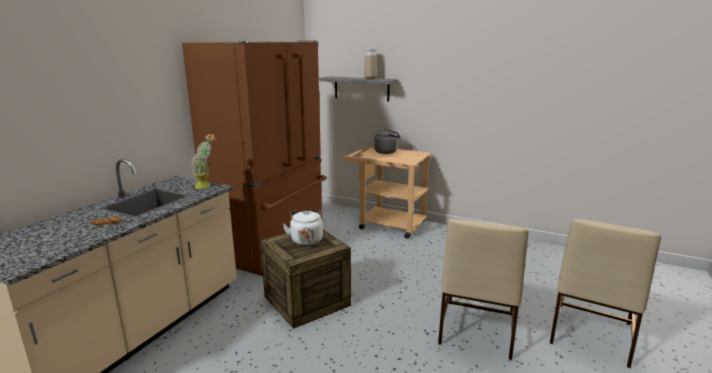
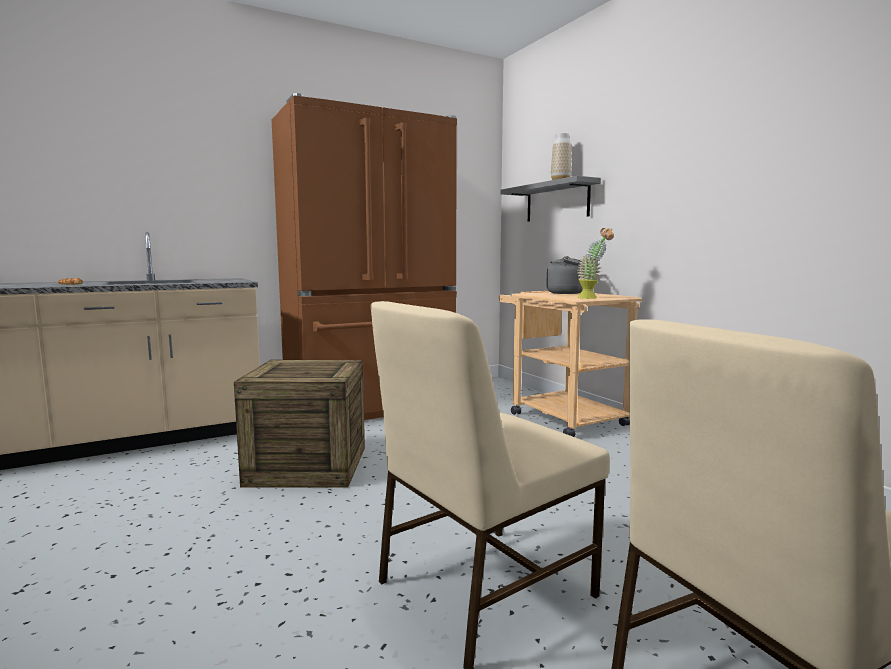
camera: 35 degrees right, 10 degrees down
(206, 186) = (236, 281): potted plant -> potted plant (592, 298)
(306, 239) = (315, 367): white kettle -> none

